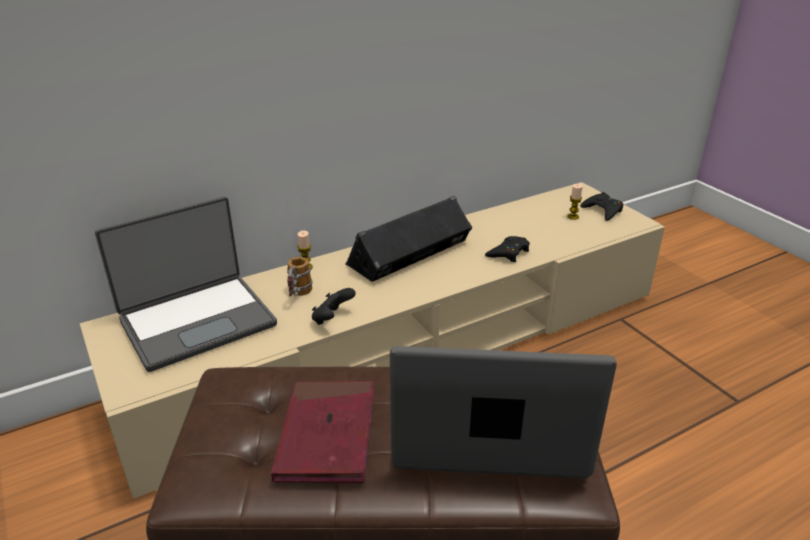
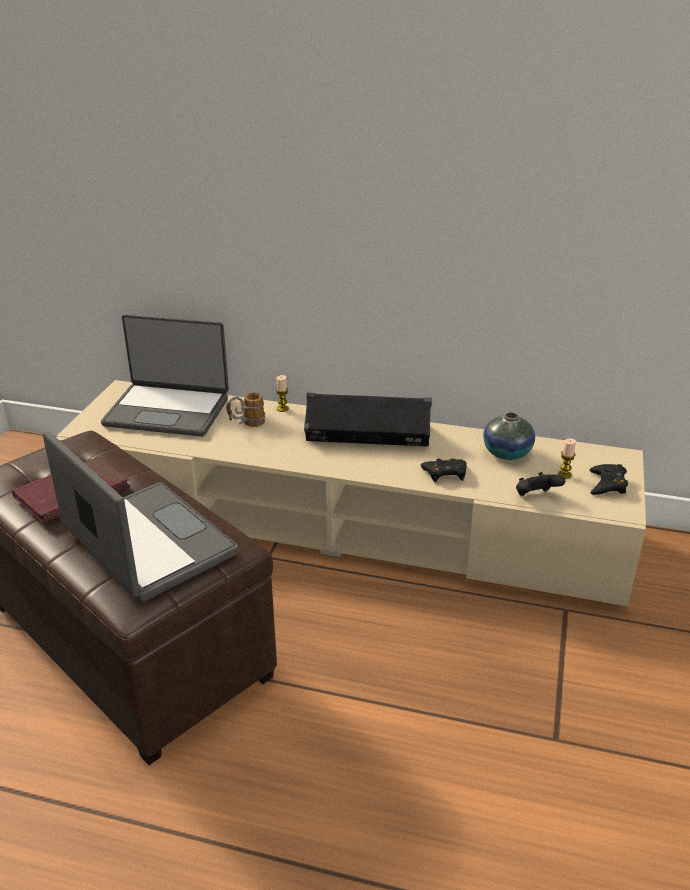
camera: 45 degrees right, 0 degrees up
(332, 319) = (240, 451): black game controller -> black game controller (535, 496)
(518, 220) = (507, 453): none -> vase

